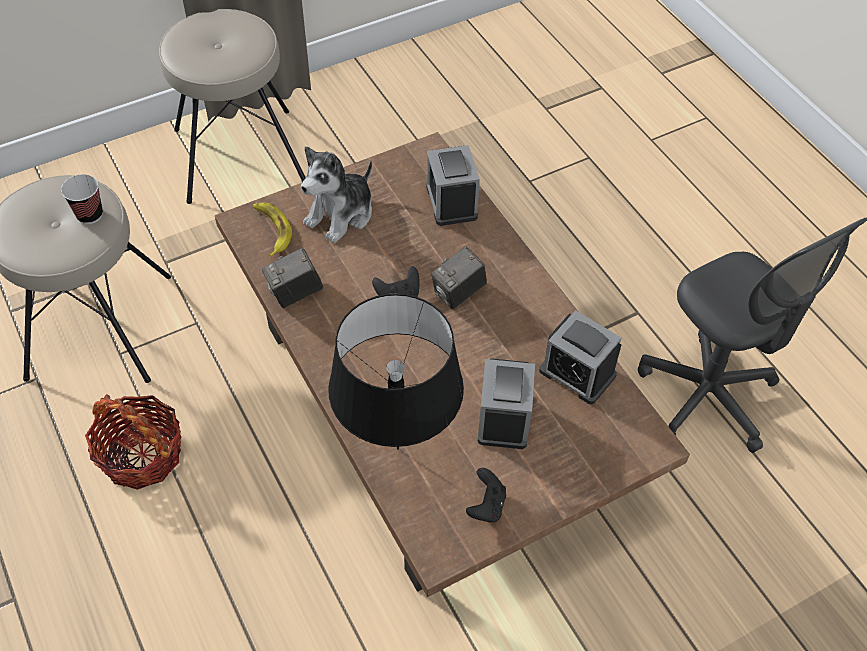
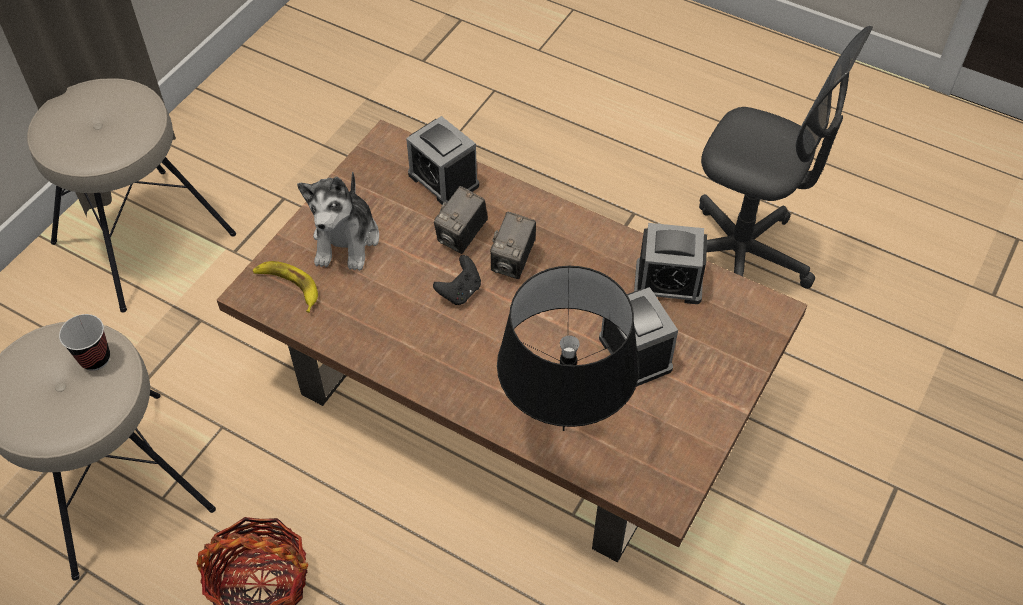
camera: 30 degrees left, 0 degrees up
(295, 293) = (358, 336): camera -> camera (462, 236)
(486, 505) = (677, 438): black game controller -> none

